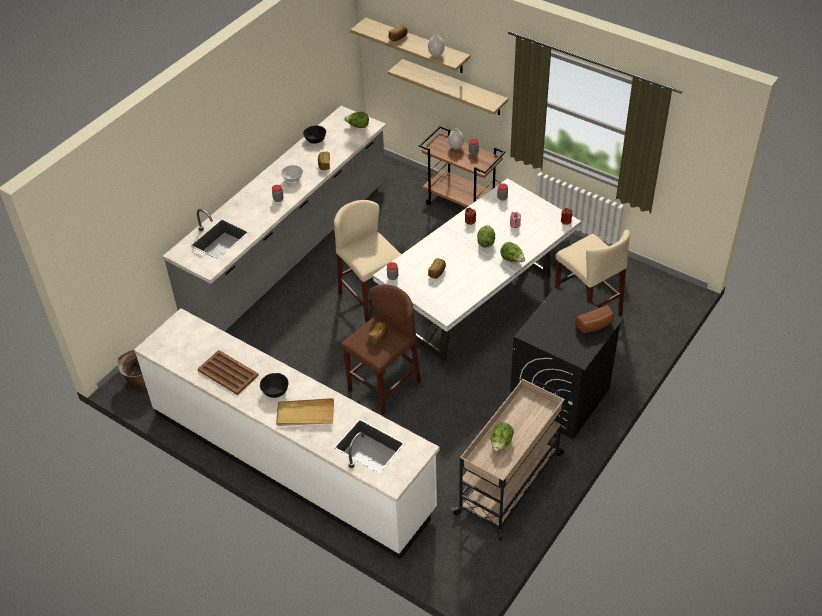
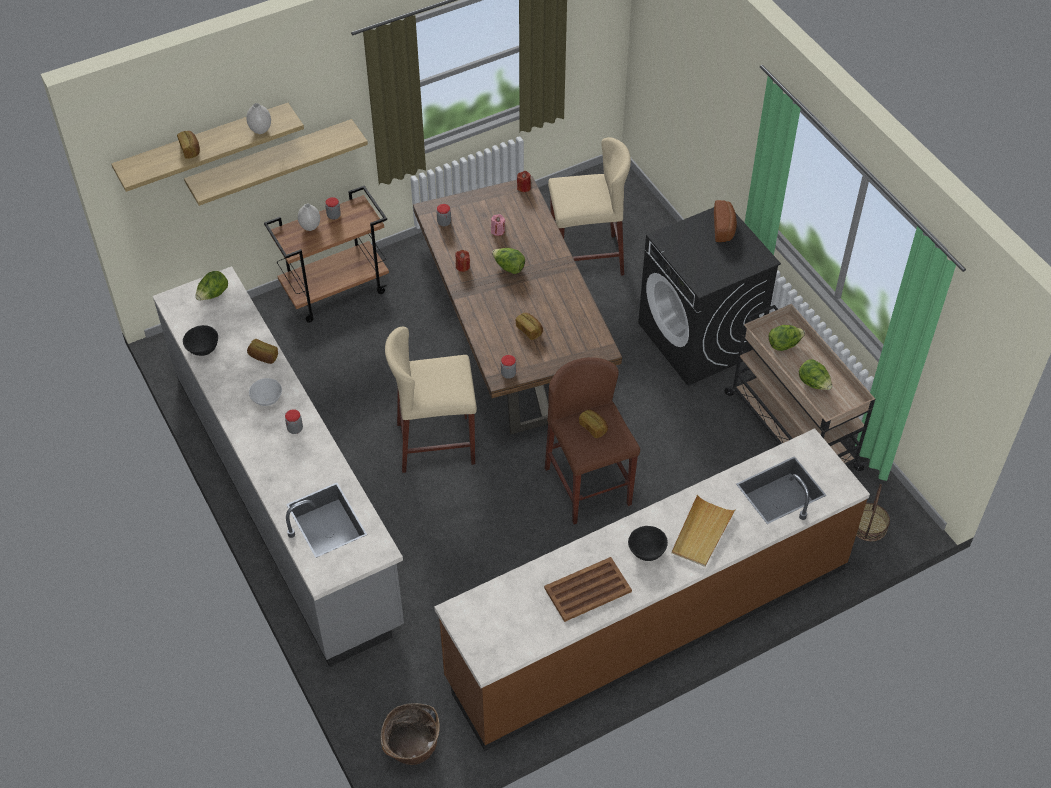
camera: 65 degrees left, 5 degrees up
(291, 460) = (648, 622): white counter -> brown counter
(450, 562) = (868, 525): none -> basket
(477, 302) = (512, 346): white dining table -> brown dining table
(512, 260) = (554, 257): lettuce -> lettuce (784, 344)

